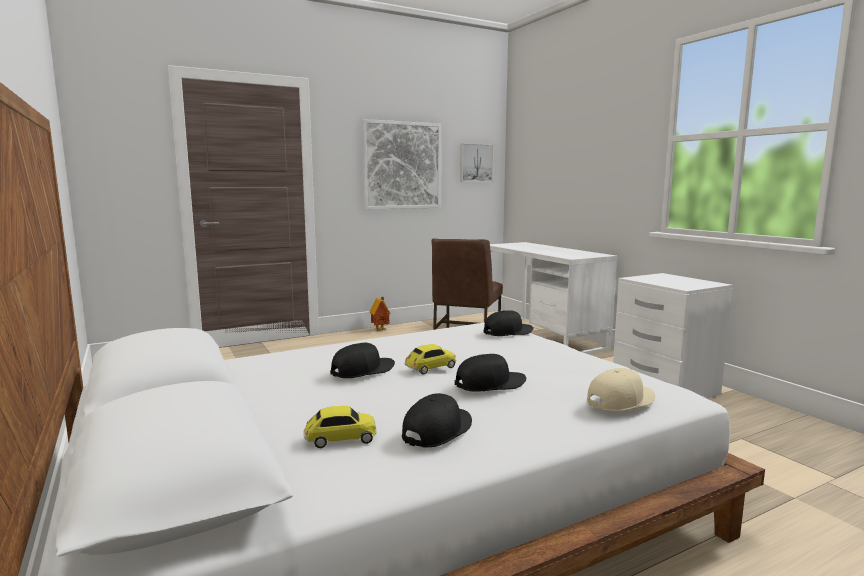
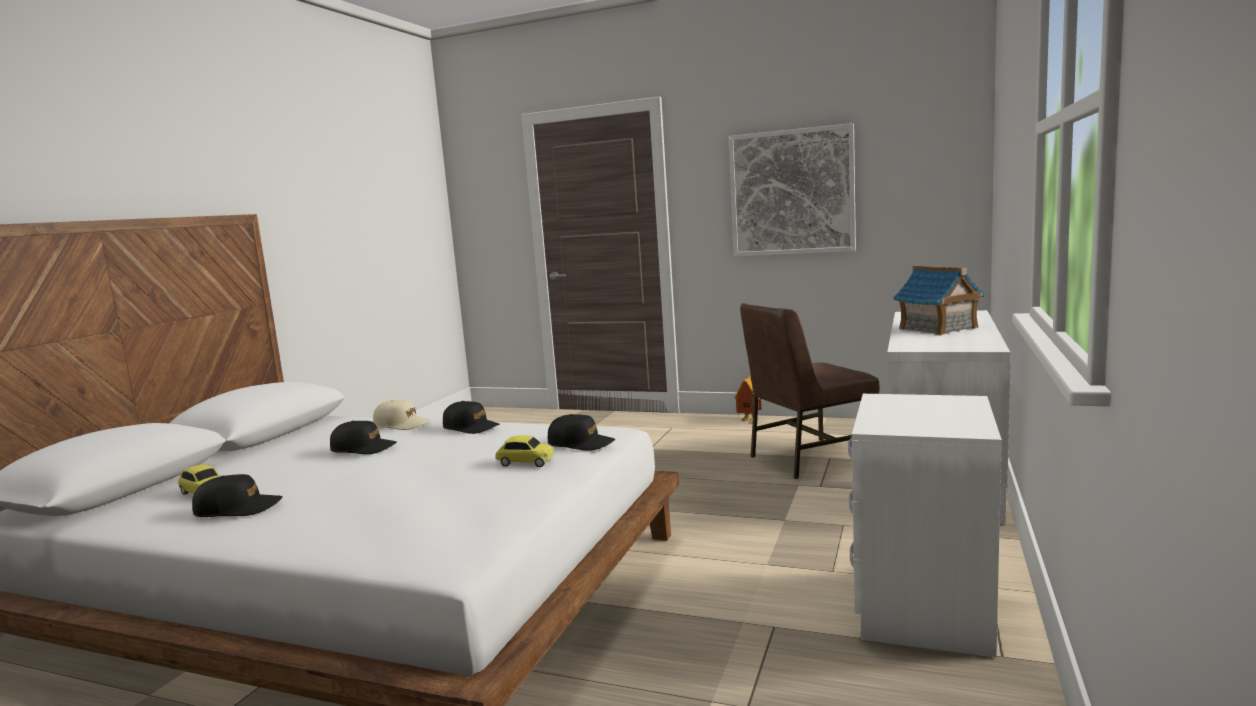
camera: 50 degrees right, 0 degrees up
(430, 368) = (398, 460): toy car -> toy car (525, 462)
(475, 162) = (925, 176): picture -> none
(490, 384) = (368, 487): black cap -> black cap (471, 427)
(543, 249) = (938, 328): none -> toy house
(620, 401) = (374, 538): beige cap -> beige cap (402, 424)

